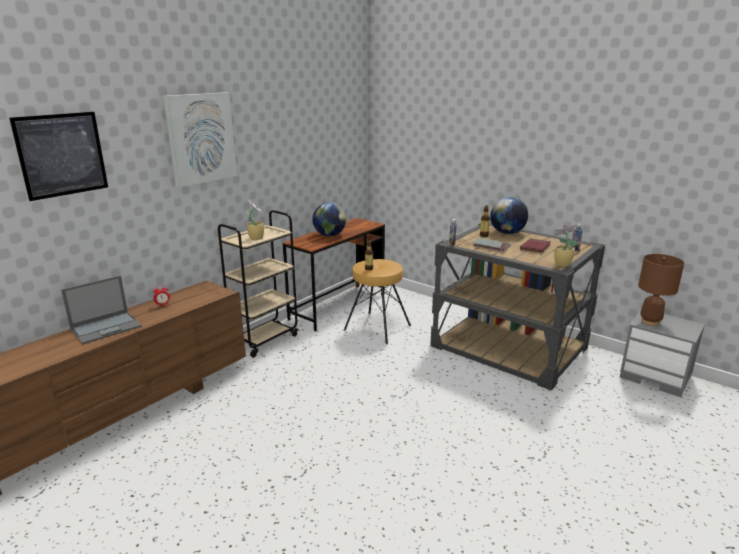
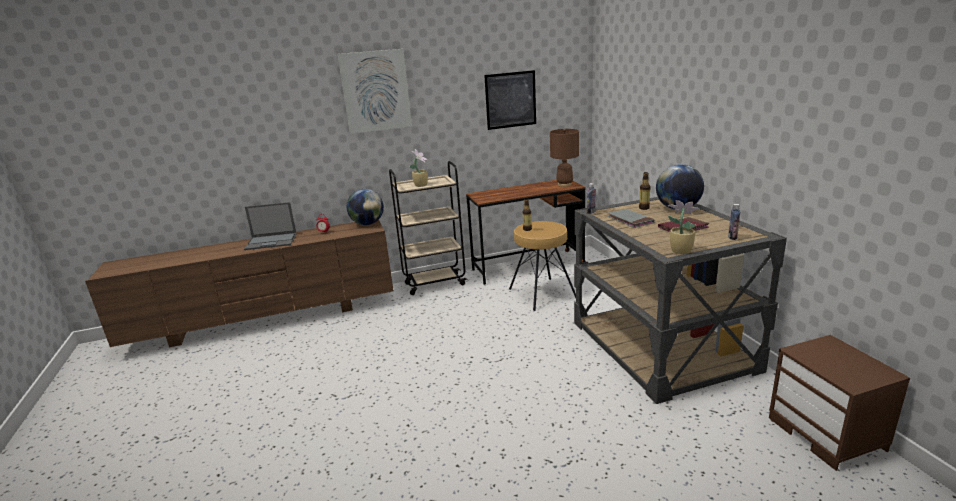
camera: 35 degrees right, 0 degrees up
(62, 155) = (249, 102): picture -> picture (510, 100)
(329, 235) = (515, 192): globe -> globe (367, 224)
(650, 321) = (816, 353): brown table lamp -> brown table lamp (564, 185)
(656, 377) = (827, 434): grey nightstand -> brown nightstand

